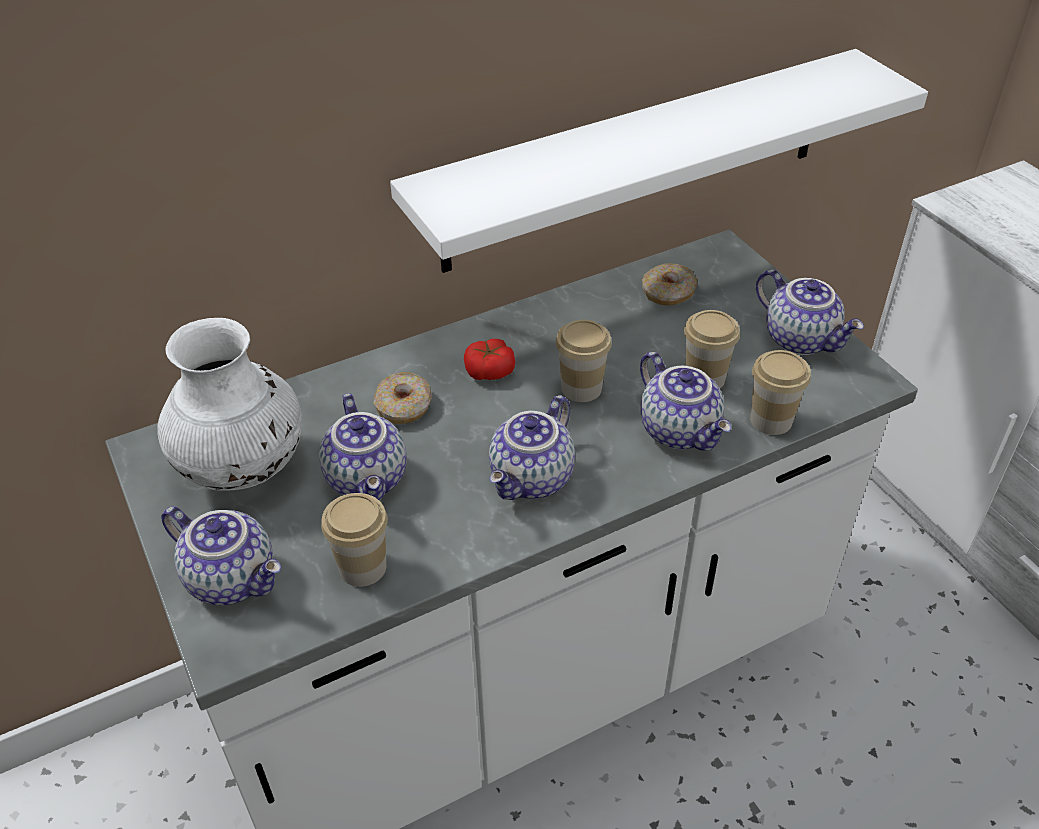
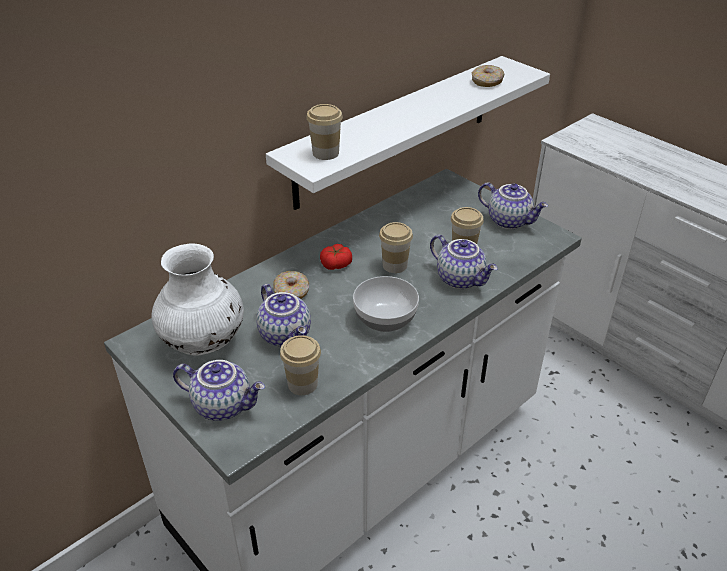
camera: 15 degrees left, 5 degrees down
(533, 479) = (386, 319): teapot -> bowl
(668, 293) = (425, 207): donut -> donut (487, 82)
(771, 420) = (509, 265): cup -> cup (325, 153)

